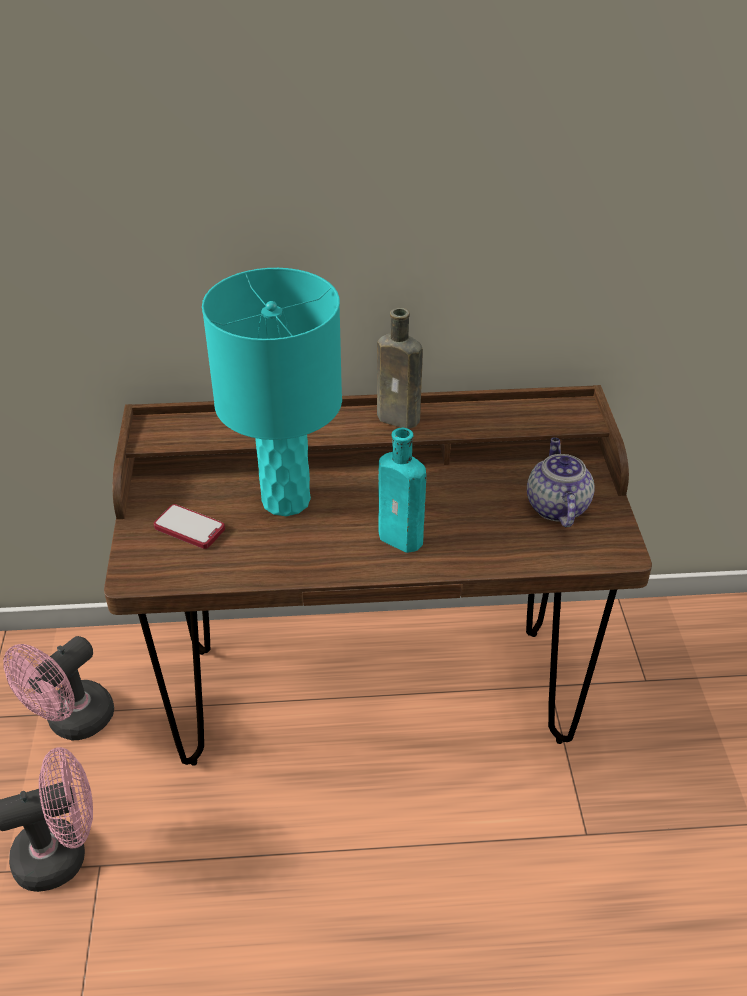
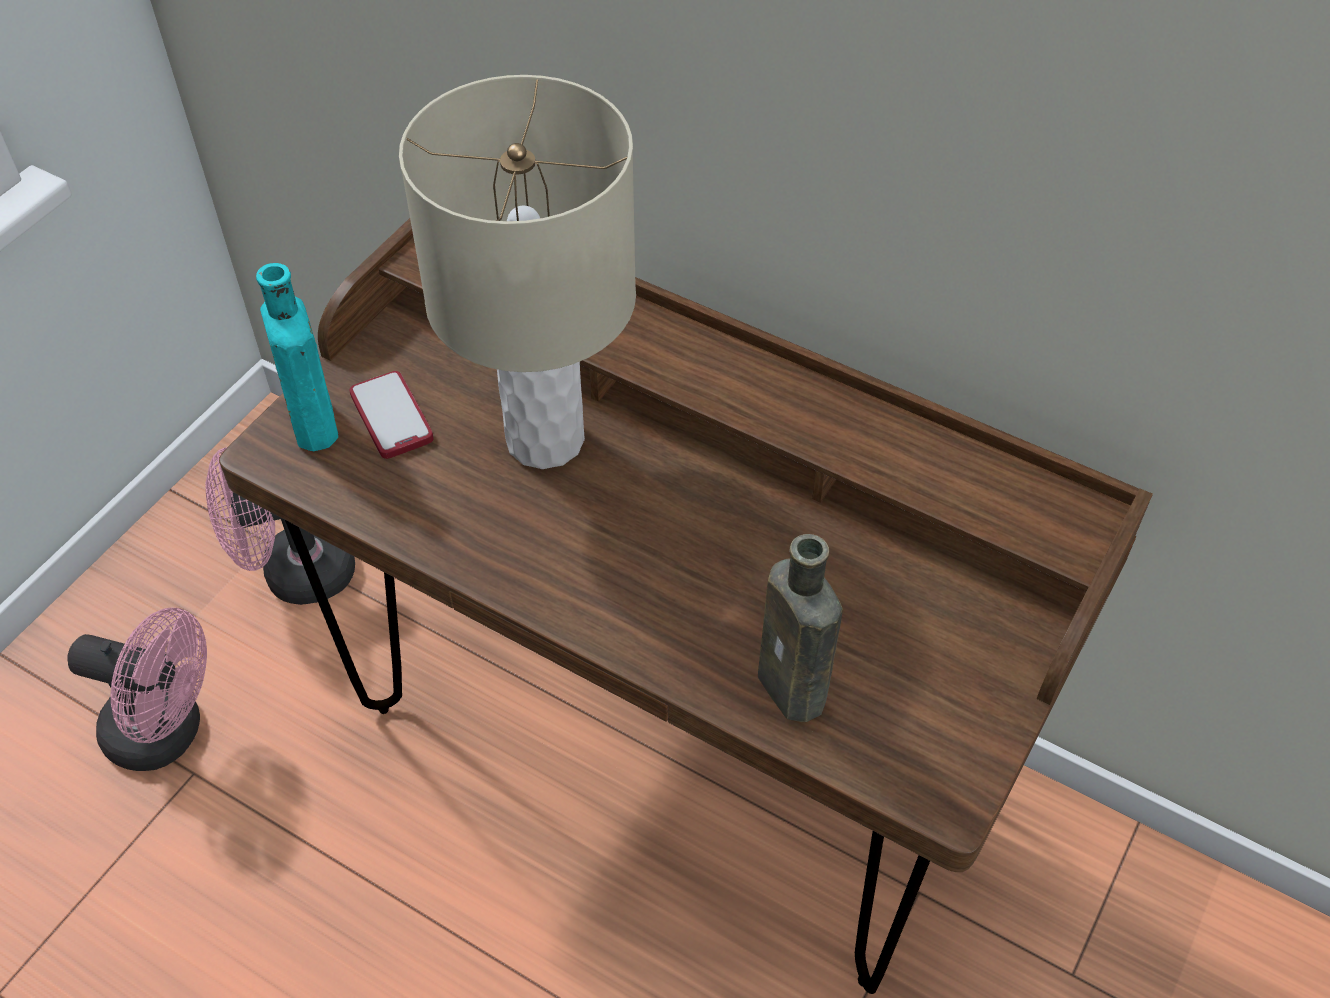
camera: 35 degrees right, 10 degrees up
(285, 499) = (545, 438): turquoise table lamp -> beige table lamp
(401, 419) = (782, 396): brown bottle -> brown bottle (795, 692)
(403, 539) = (644, 589): turquoise bottle -> turquoise bottle (315, 428)
(556, 506) = (917, 661): teapot -> none

